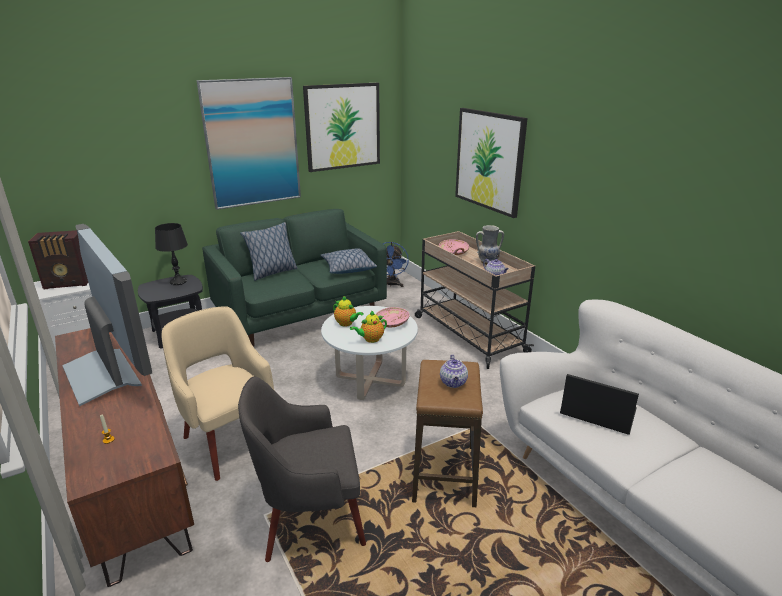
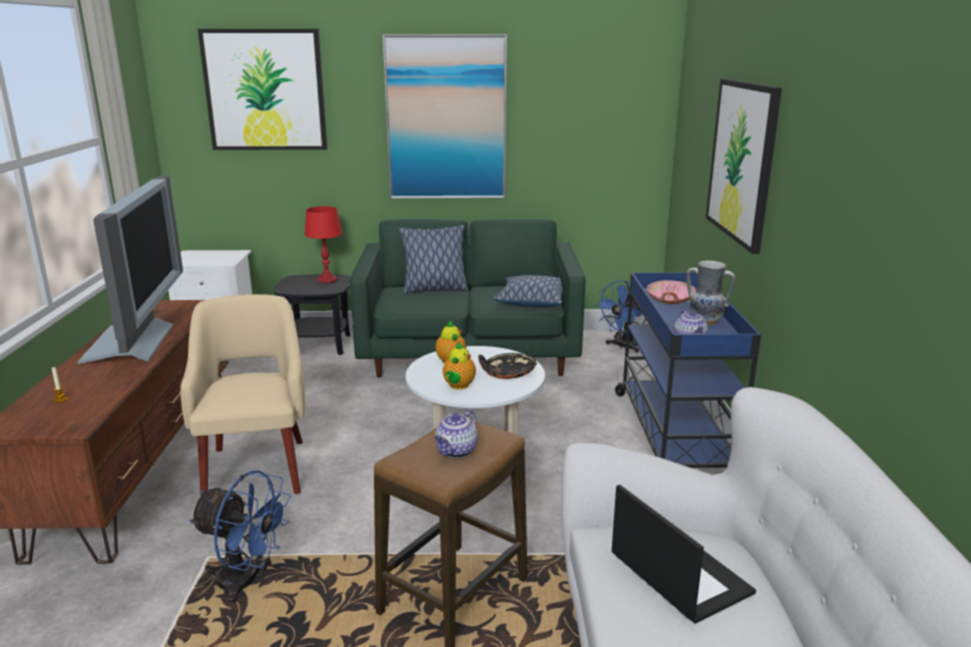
camera: 30 degrees right, 5 degrees down
(69, 283) = (209, 256): radio -> none
(178, 282) = (327, 280): black table lamp -> red table lamp
(310, 519) = (247, 582): grey armchair -> blue fan
(342, 126) = (579, 107): picture -> picture (265, 90)
(370, 339) = (458, 386): teapot -> teapot turned 75 degrees counterclockwise
(390, 323) = (507, 374): pink bowl -> black bowl
(468, 334) = (673, 434): beige cart -> blue cart

